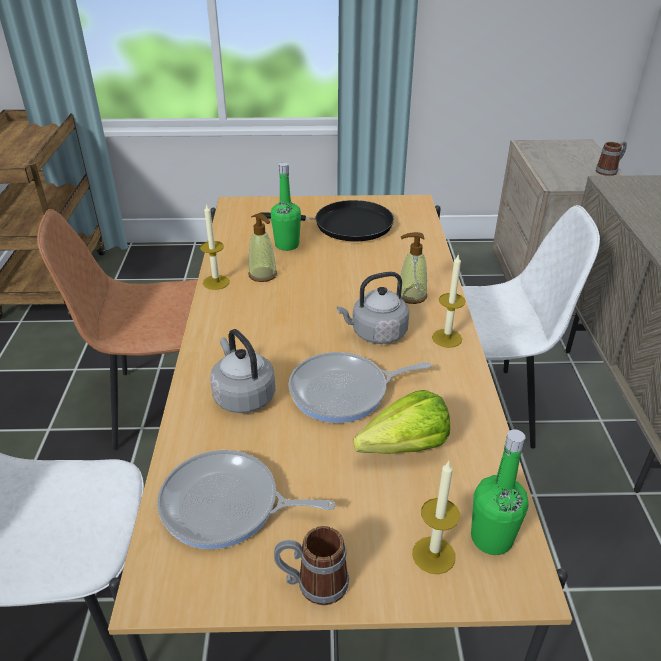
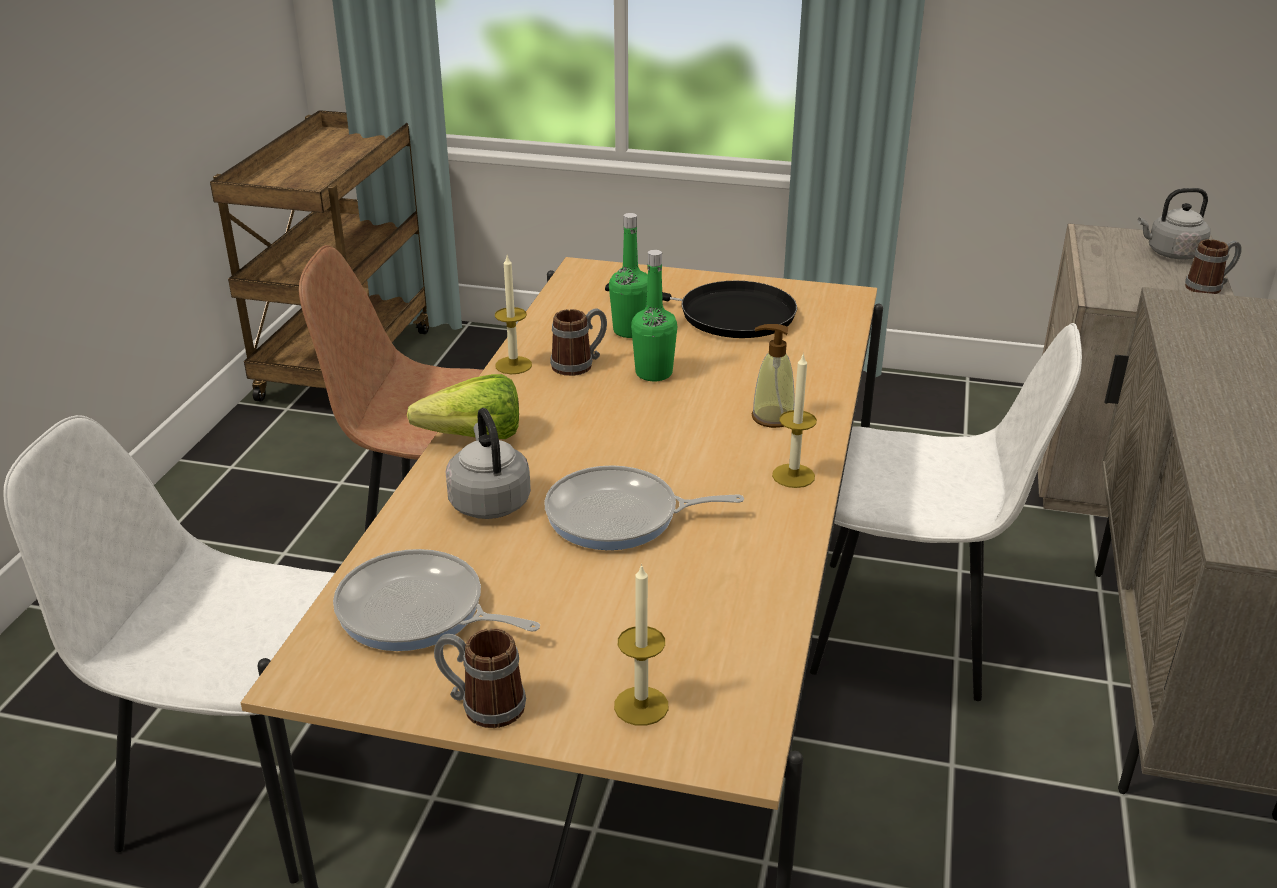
camera: 15 degrees right, 5 degrees down
(263, 275) = (579, 364): soap dispenser -> mug
(376, 333) = (697, 456): grey kettle -> grey kettle (1171, 254)
(396, 449) = (654, 590): lettuce -> lettuce (465, 437)
(491, 538) = (723, 703): green bottle -> green bottle (654, 373)

